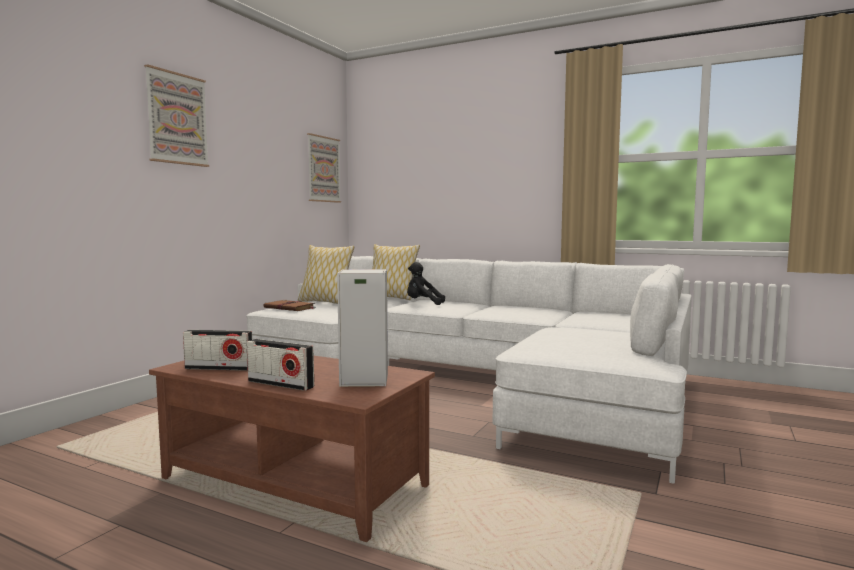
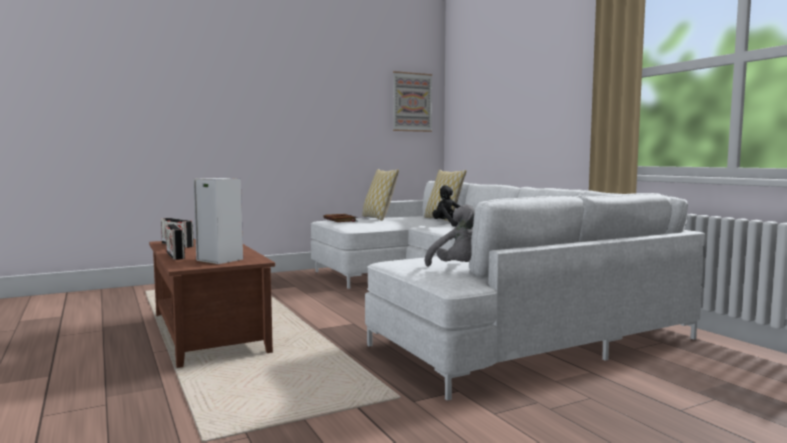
camera: 35 degrees right, 0 degrees up
(177, 119) = (260, 71): picture -> none
(612, 350) = (460, 269): none -> grey plush toy

